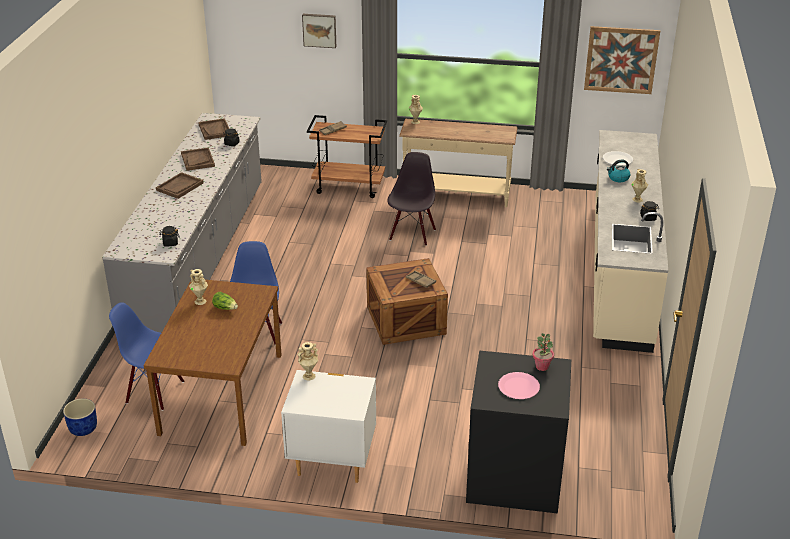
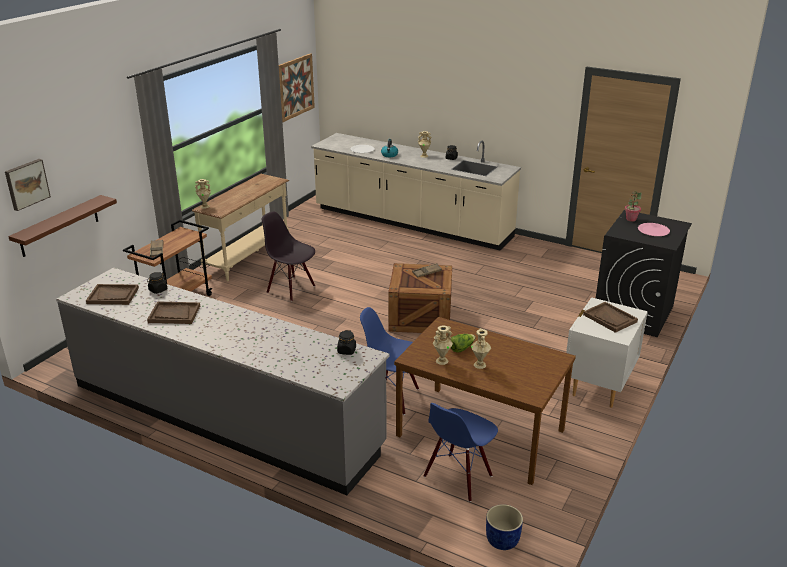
camera: 70 degrees left, 5 degrees down
(180, 187) = (226, 332): brown tray -> brown tray (610, 318)
(269, 69) = (59, 226): none -> brown shelf
(309, 376) = (581, 325): beige vase -> beige vase (480, 365)
(319, 30) = (99, 155): picture -> picture (26, 184)

